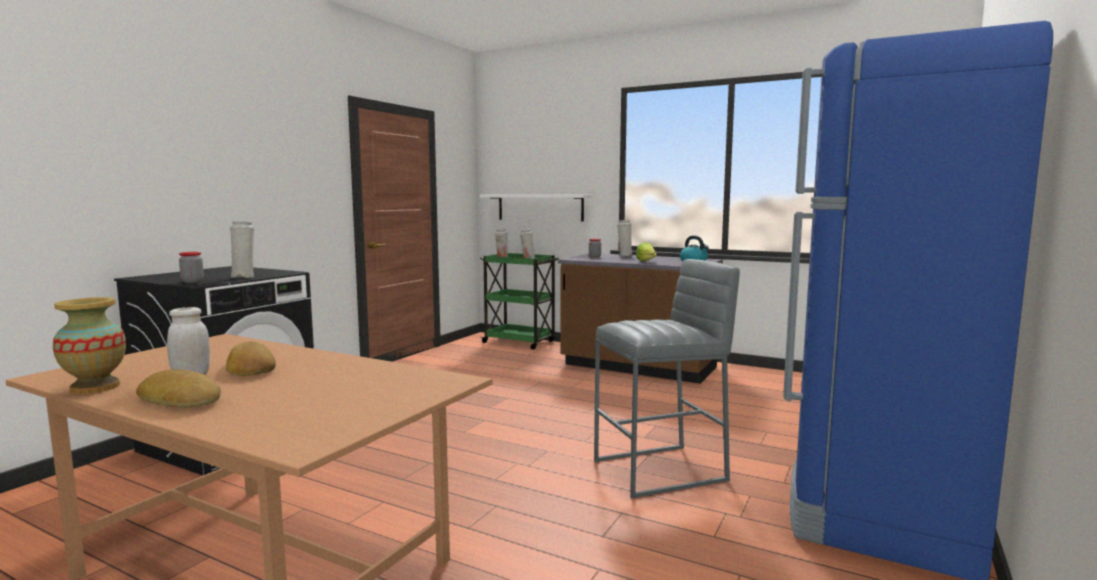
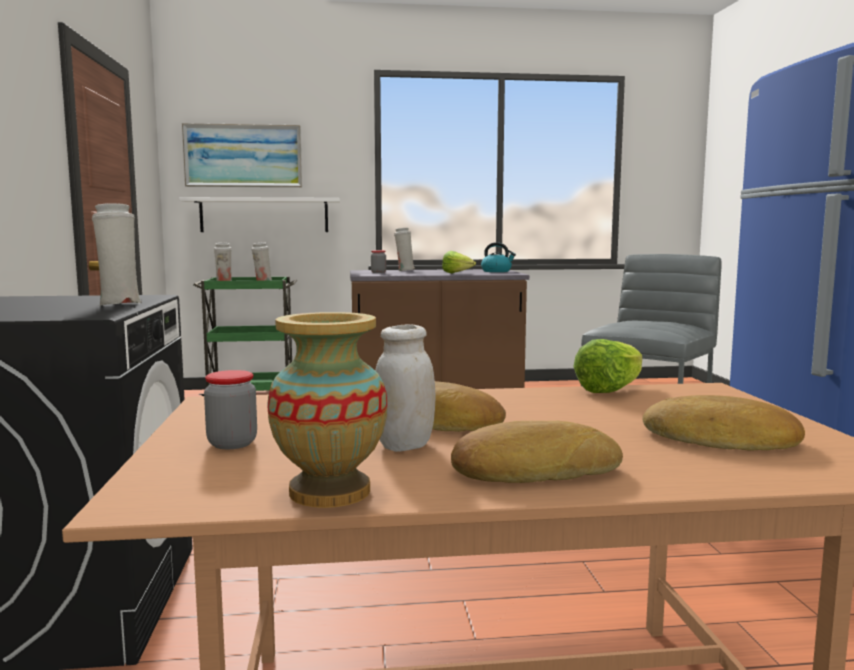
camera: 35 degrees left, 0 degrees up
(192, 282) = (61, 314): jar -> jar (232, 443)
(313, 409) = (722, 439): none -> bread
(402, 368) = (610, 390): none -> lettuce
(527, 163) = (243, 156): none -> picture

